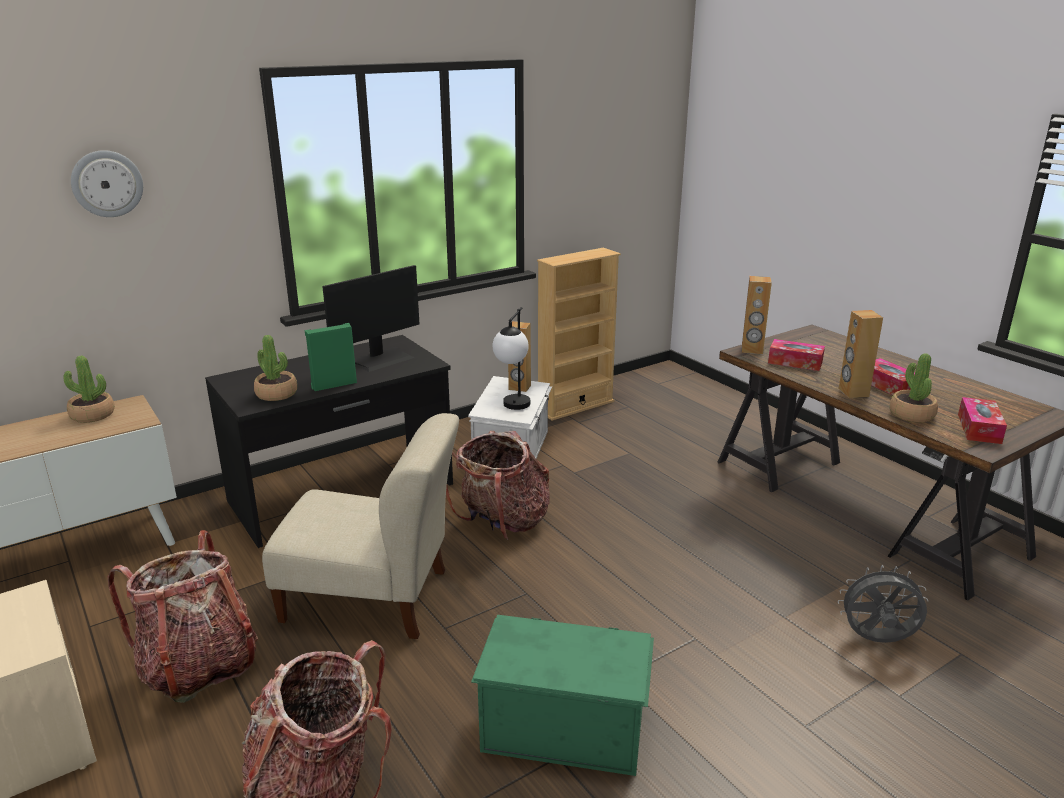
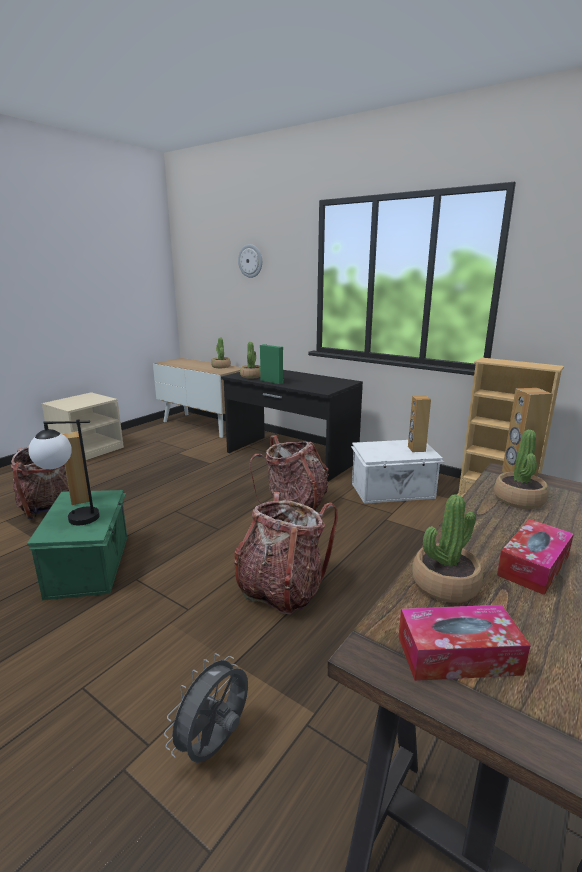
camera: 70 degrees right, 5 degrees down
(199, 666) = (134, 464): backpack -> backpack (281, 589)
(372, 598) = (196, 486): beige chair -> none
(382, 359) = (318, 383): monitor -> none
(513, 408) = (379, 452): table lamp -> table lamp (71, 518)
(795, 362) = (519, 500): tissue box -> potted plant
(853, 392) = (470, 538): brown speaker -> brown speaker (81, 499)
(877, 641) = (215, 746): grey fan -> grey fan turned 135 degrees counterclockwise

